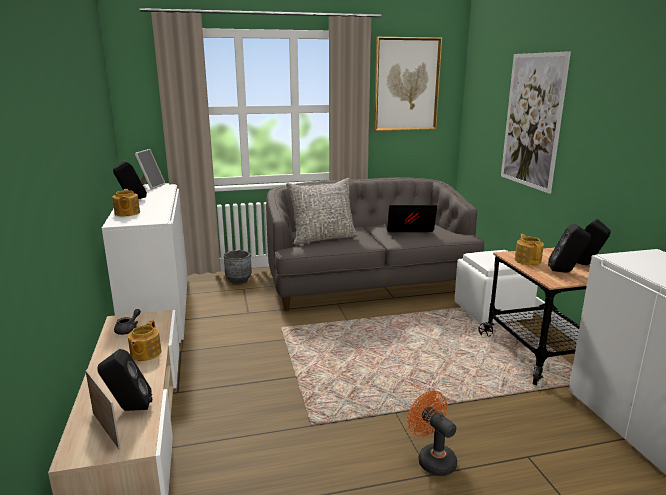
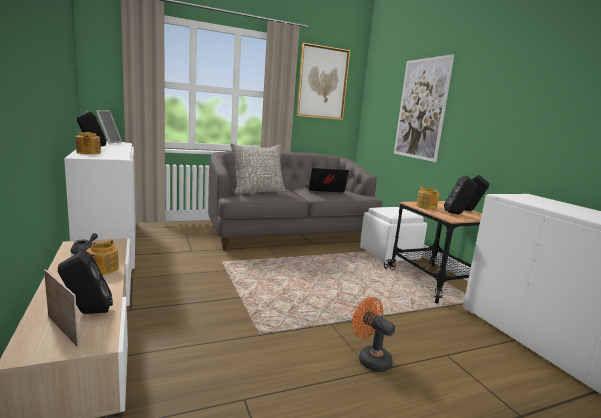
camera: 10 degrees left, 5 degrees down
(238, 280) = (181, 228): grey planter -> none

